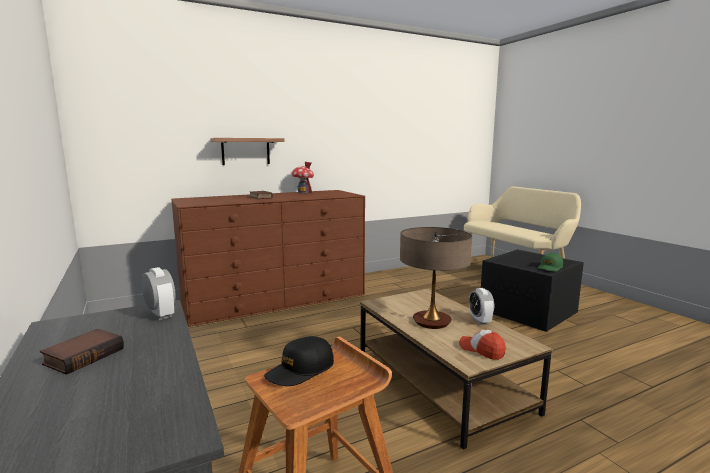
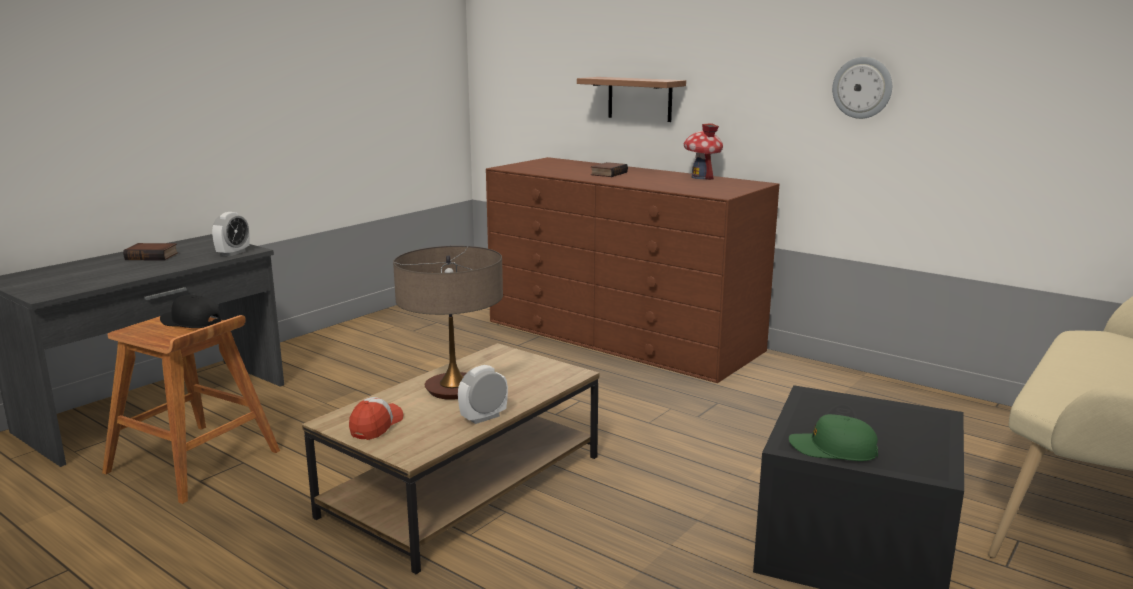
camera: 65 degrees right, 5 degrees up
(369, 139) = (862, 88): none -> wall clock

